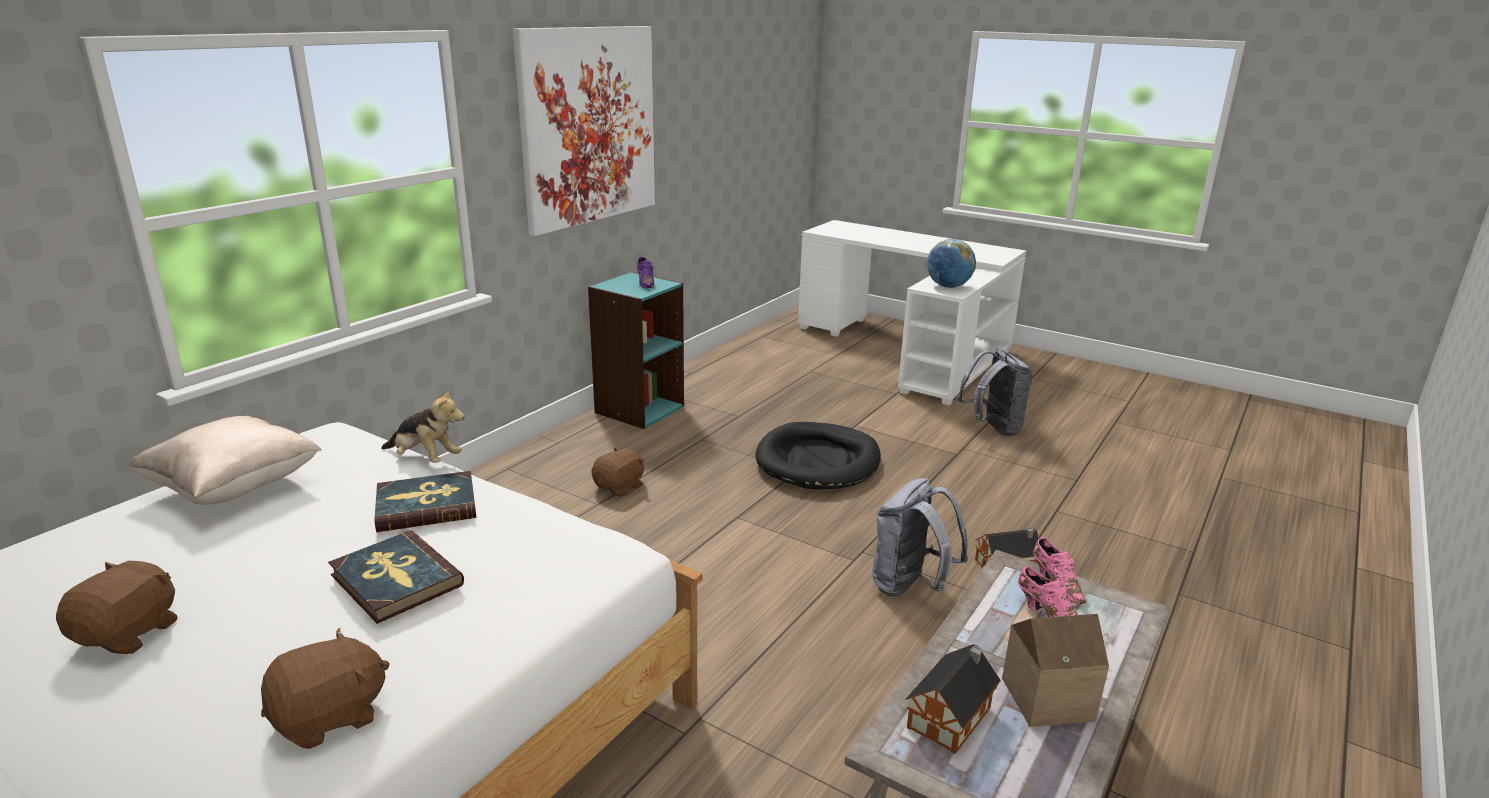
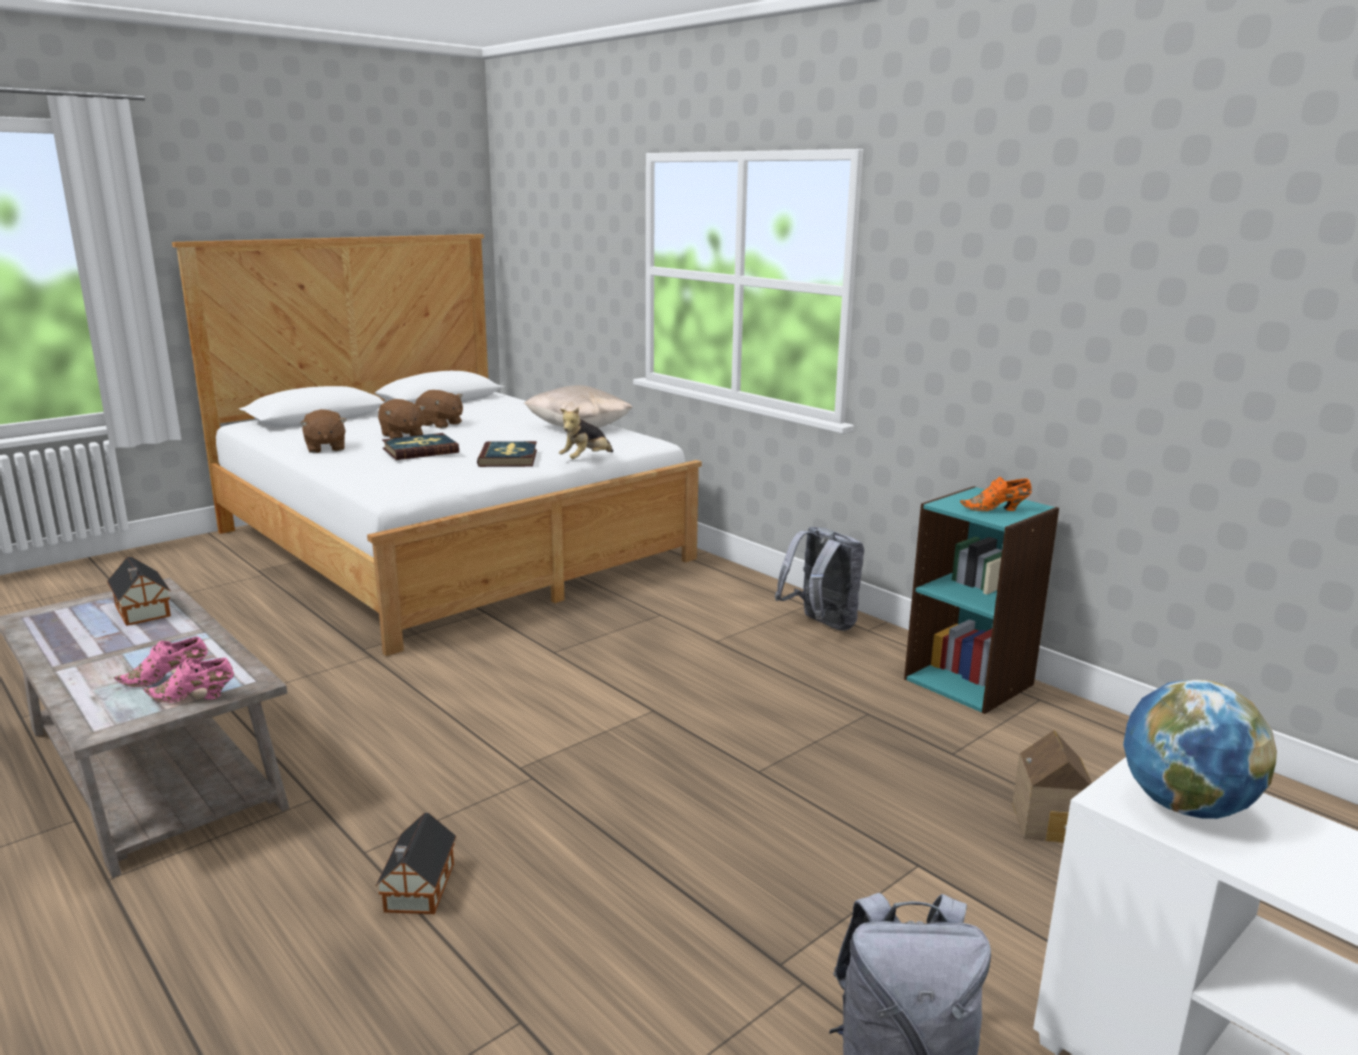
camera: 105 degrees right, 5 degrees down
(588, 126) = (1031, 280): picture -> none
(620, 487) = (749, 654): brown plush toy -> brown plush toy (402, 436)
(645, 283) = (997, 509): purple shoe -> orange shoe
(818, 461) = (783, 795): black dog bed -> none
(910, 586) = (441, 793): grey backpack -> grey backpack (820, 625)
(1044, 696) = (100, 647): toy house -> toy house (1052, 823)

